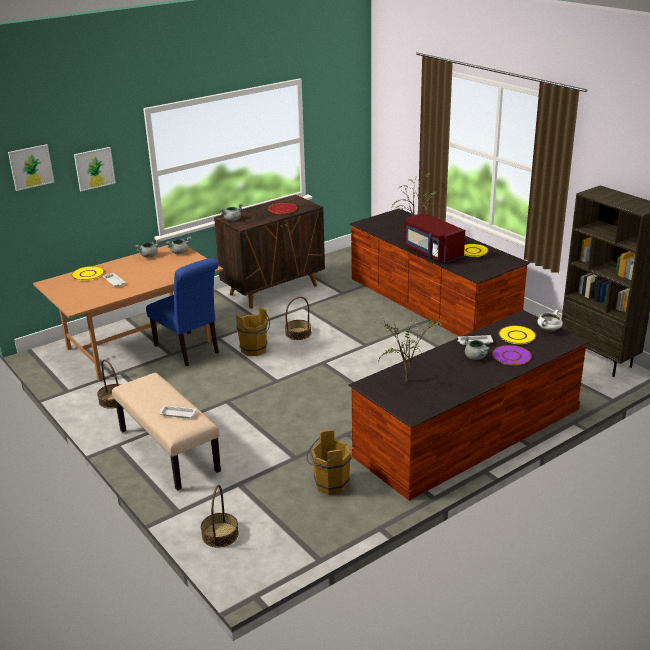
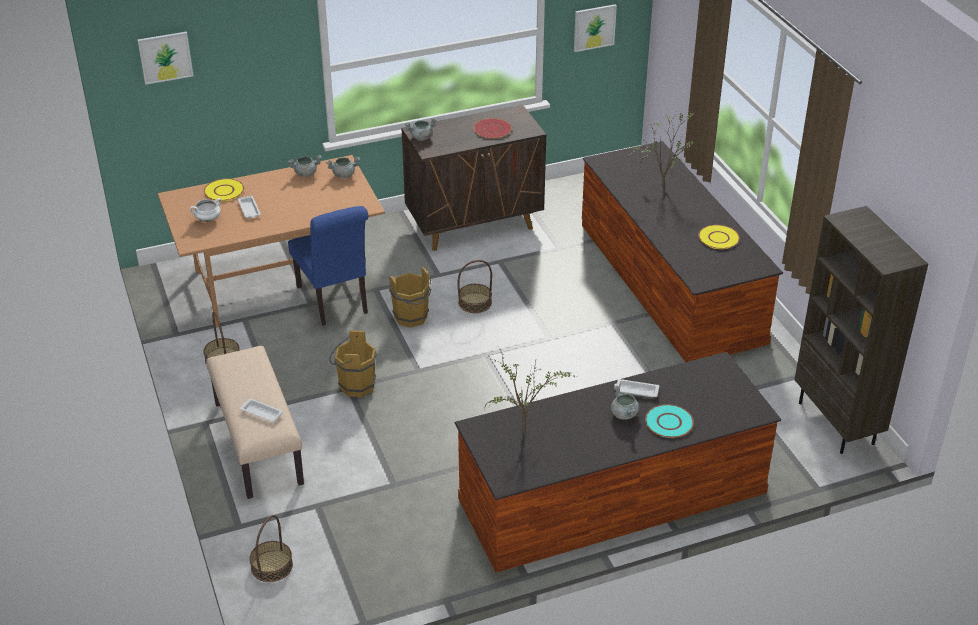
camera: 15 degrees right, 10 degrees up
(94, 168) = (246, 61): picture -> picture (594, 27)
(328, 484) = (415, 530): brown bucket -> brown bucket (354, 386)
(431, 253) = (662, 231): red microwave -> none
(511, 356) = (668, 422): purple plate -> turquoise plate
(517, 336) = (694, 392): yellow plate -> none
(549, 330) = (739, 392): white cooking pot -> white cooking pot (207, 219)

